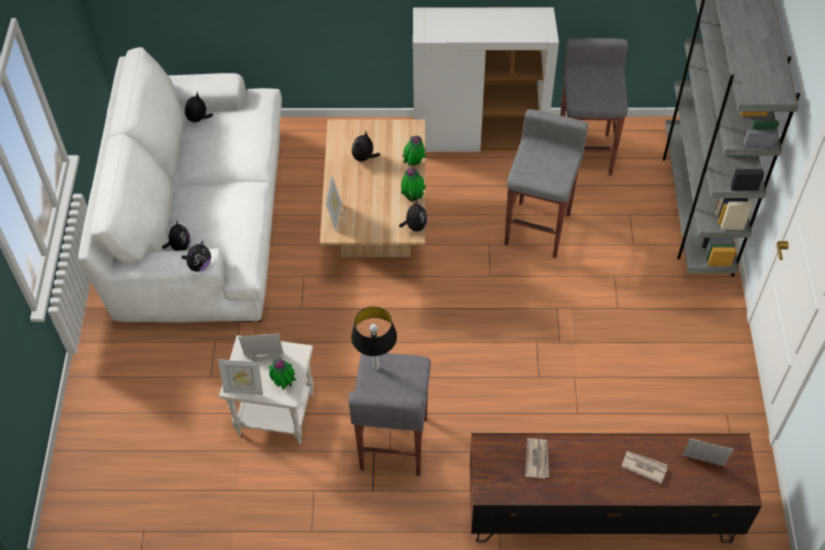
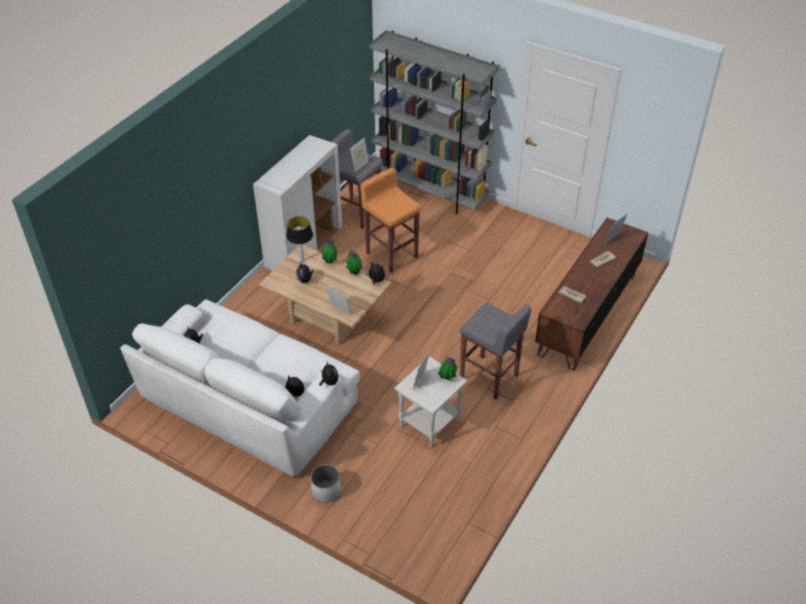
camera: 60 degrees left, 10 degrees down
(115, 361) = (326, 491): none -> white planter
(244, 389) = (437, 399): picture frame -> picture frame (359, 166)
(375, 367) = (476, 326): table lamp -> table lamp (302, 261)
(539, 228) = (391, 254): grey stool -> orange stool

